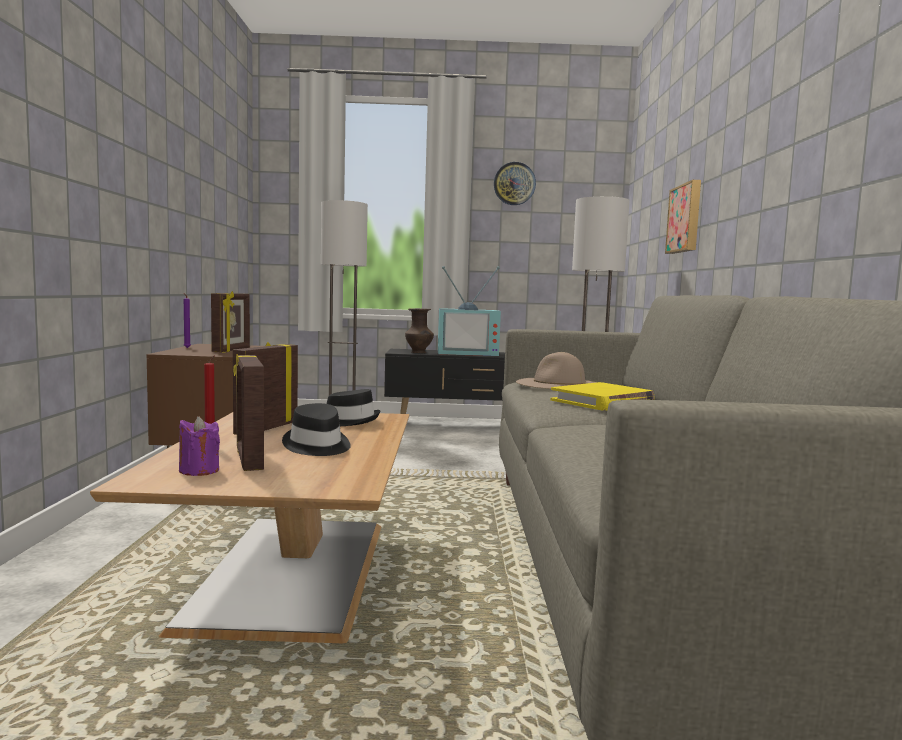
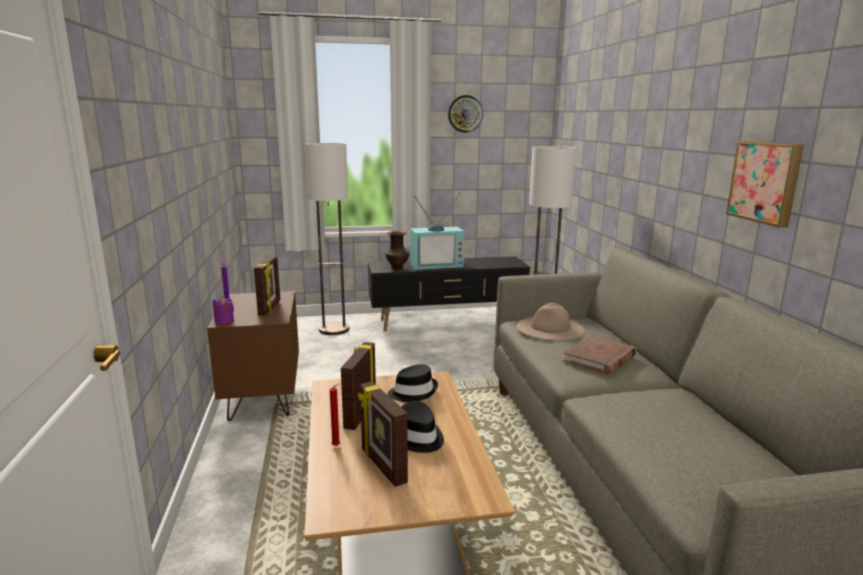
camera: 10 degrees left, 10 degrees up
(199, 470) = (360, 491): purple candle -> purple candle (224, 321)
(602, 402) = (599, 358): yellow book -> brown book
(686, 218) = (625, 170): picture -> picture (766, 182)

